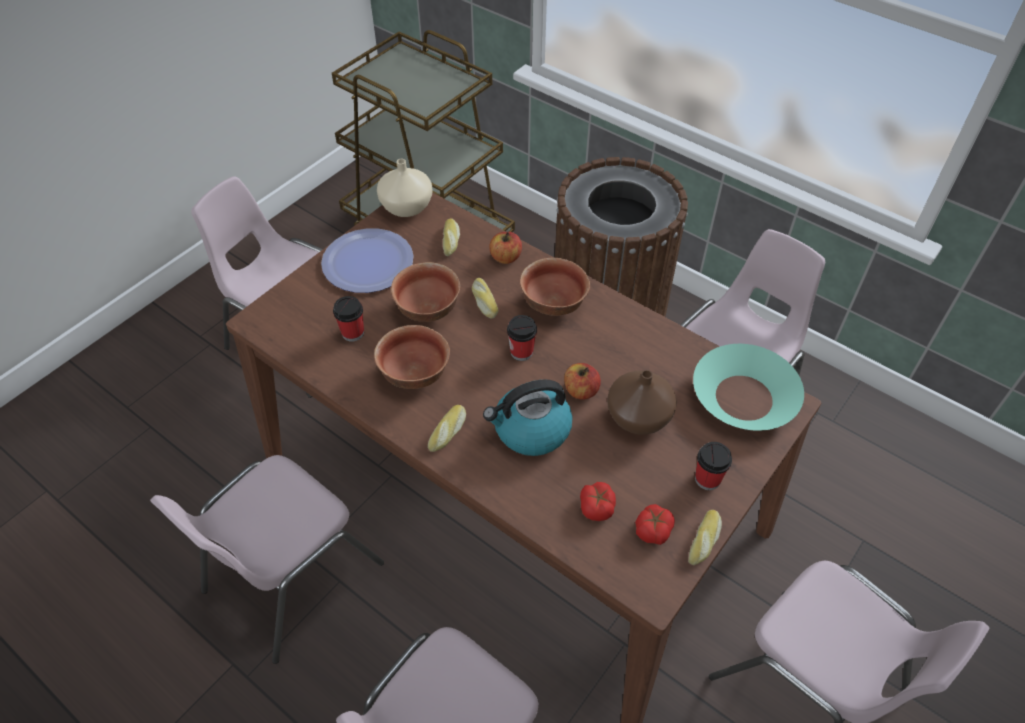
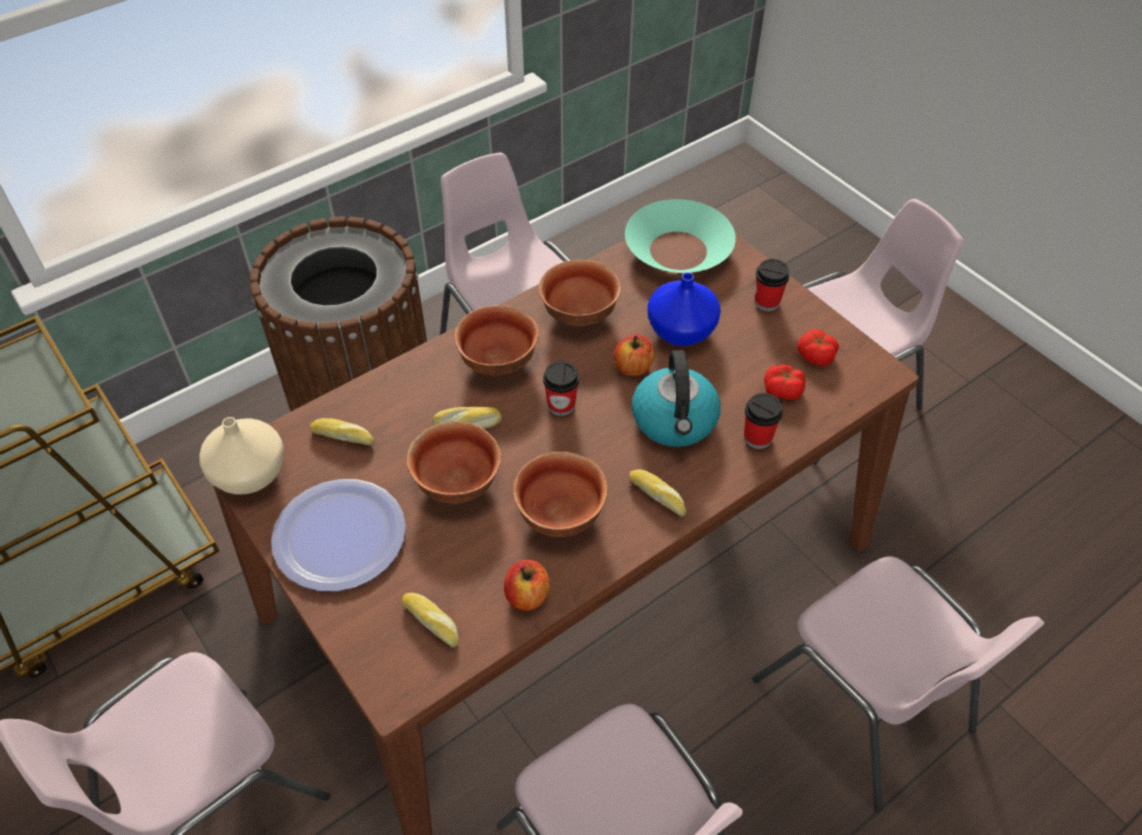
camera: 75 degrees left, 0 degrees up
(353, 333) = (466, 571): cup -> cup (757, 437)
(505, 257) = (401, 388): apple -> apple (527, 596)
(626, 342) = (579, 315): none -> bowl
(637, 418) = (682, 332): brown vase -> blue vase
(705, 541) = (833, 323): bread -> bread (433, 621)

